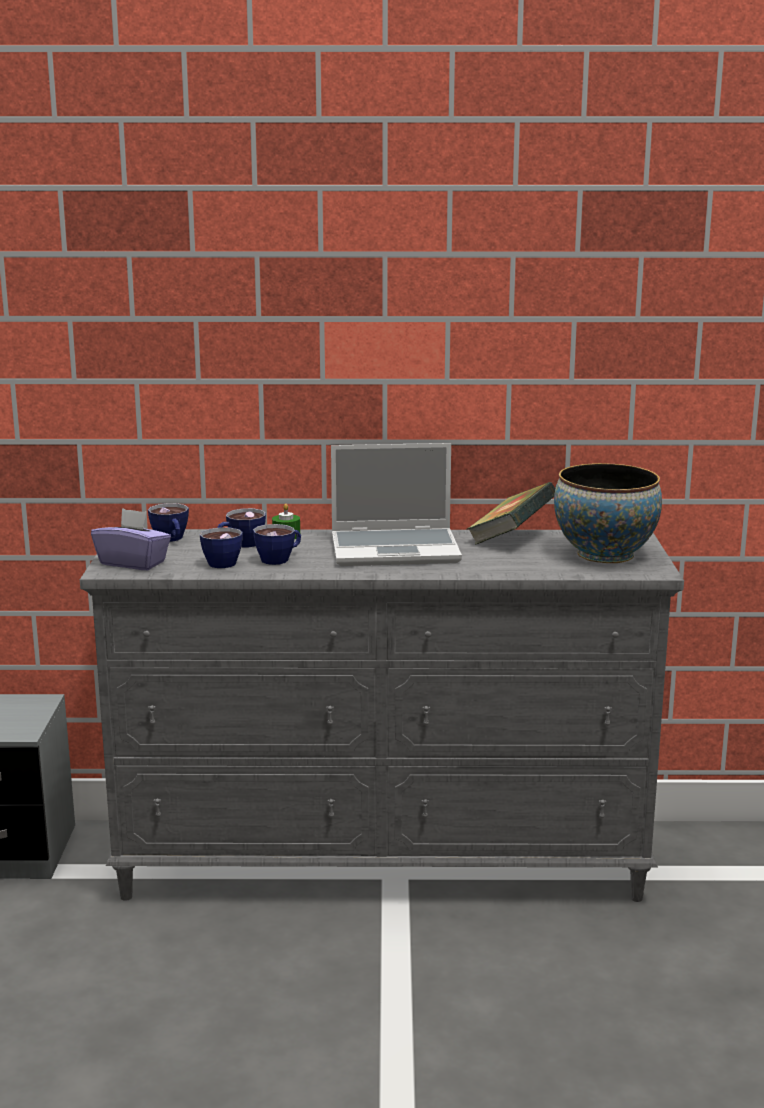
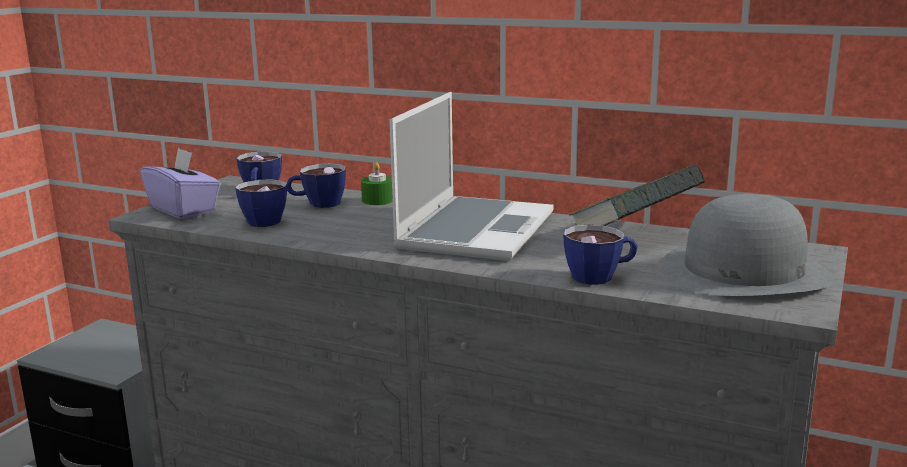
camera: 25 degrees right, 0 degrees up
(280, 559) = (331, 224): cup -> cup (601, 276)
(396, 549) = (475, 230): laptop -> laptop turned 90 degrees counterclockwise
(604, 554) = (743, 272): bowl -> grey hat

